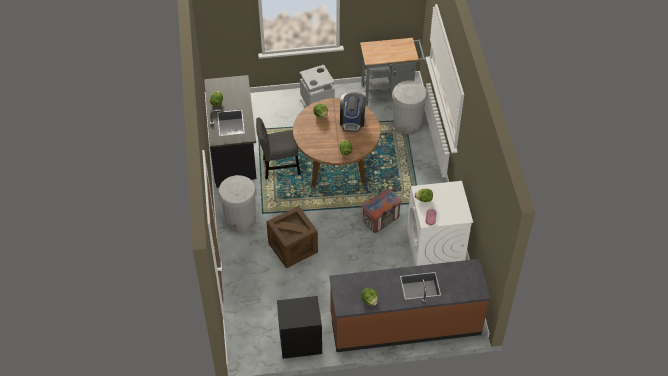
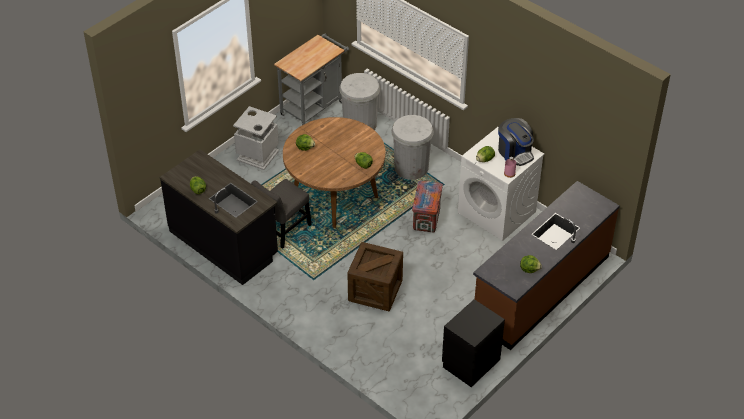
camera: 40 degrees left, 5 degrees down
(240, 219) = (299, 298): white trash can -> white trash can (411, 168)
(352, 120) = (339, 136): coffee machine -> coffee machine (515, 153)

